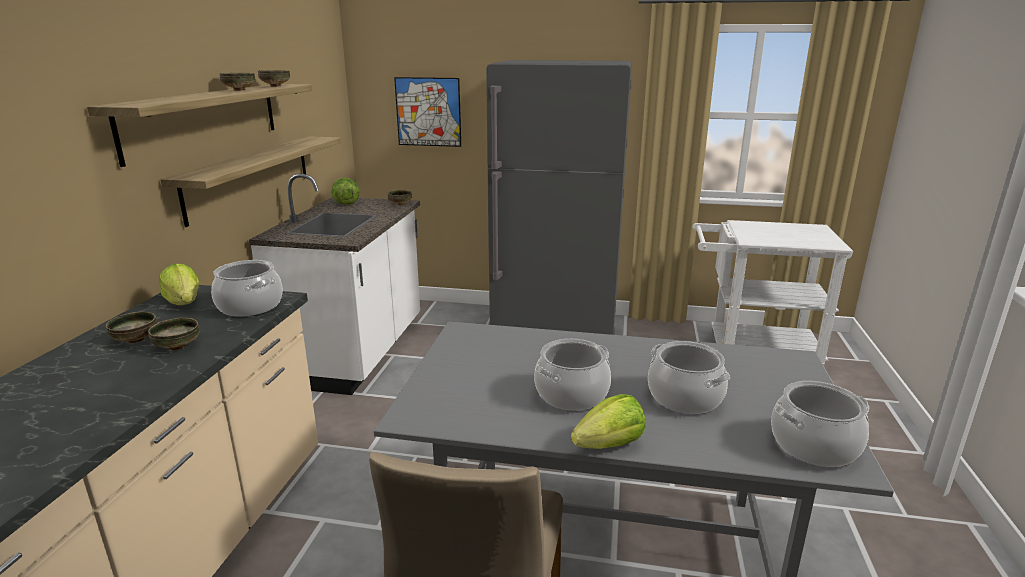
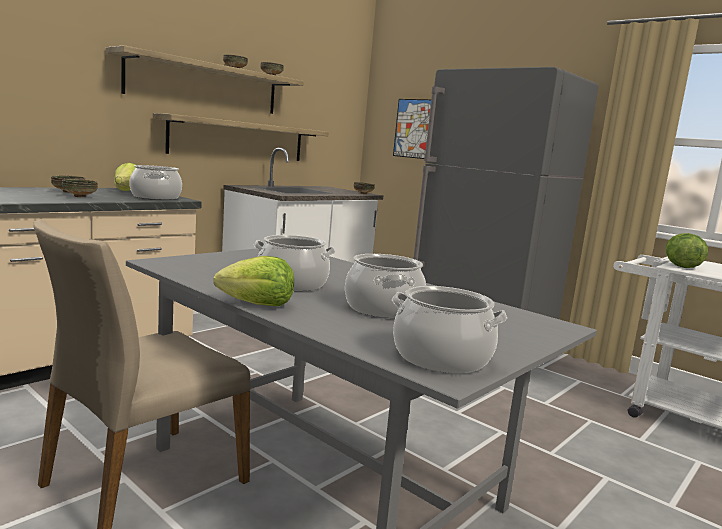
camera: 30 degrees right, 10 degrees down
(346, 203) = (325, 188): lettuce -> lettuce (681, 266)

